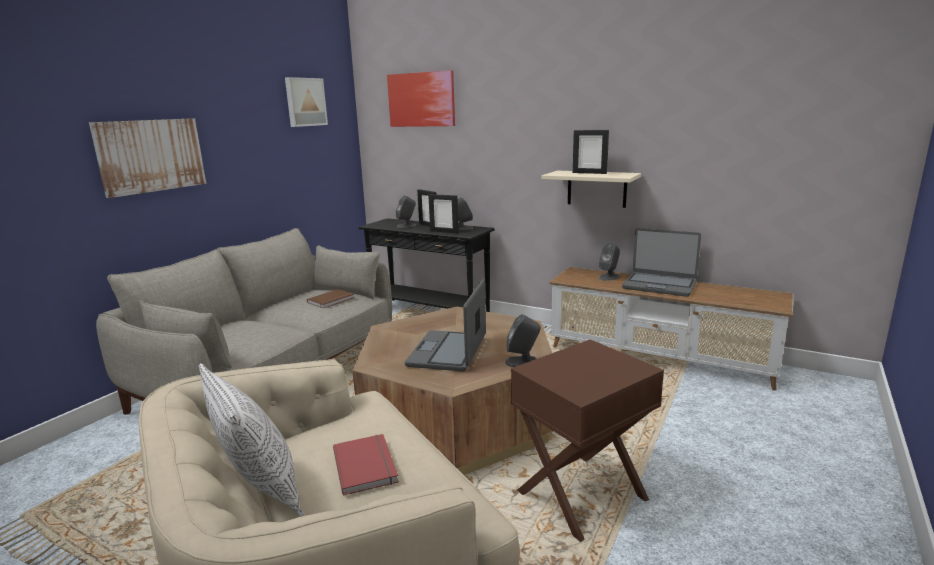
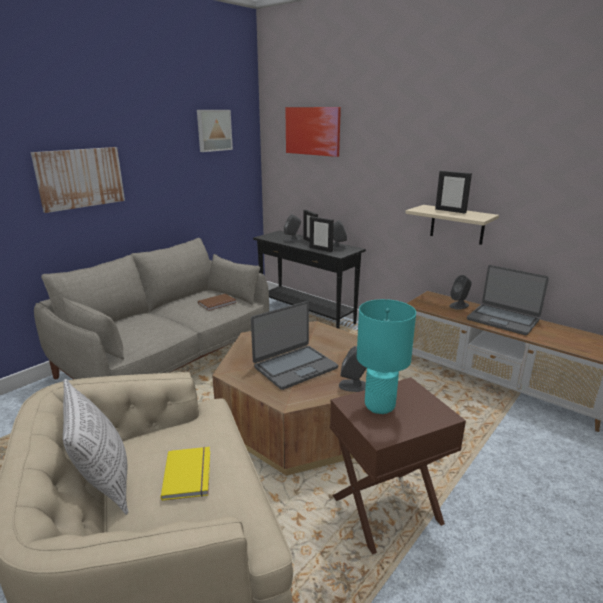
camera: 10 degrees right, 5 degrees up
(367, 465) = (189, 474): red book -> yellow book
(448, 352) = (294, 367): laptop -> laptop turned 150 degrees counterclockwise
(568, 369) = (380, 408): none -> turquoise table lamp

